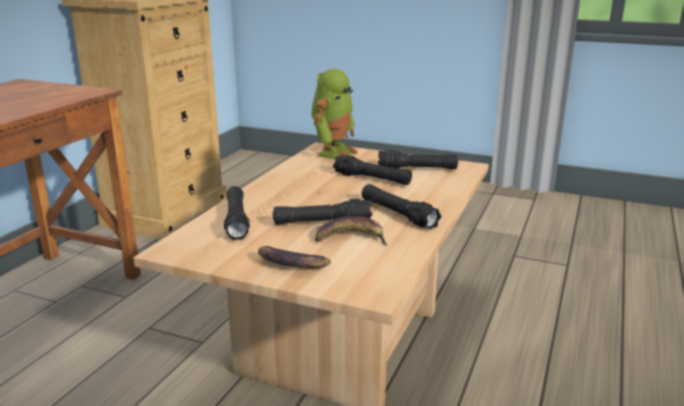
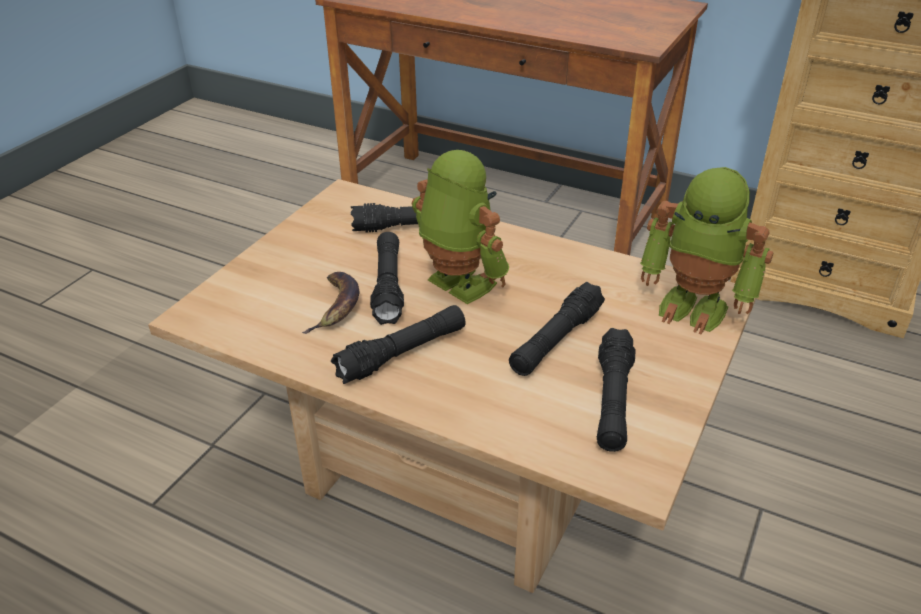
camera: 95 degrees right, 15 degrees up
(290, 264) = (285, 263): banana -> none
(318, 203) = (457, 285): none -> toy robot

